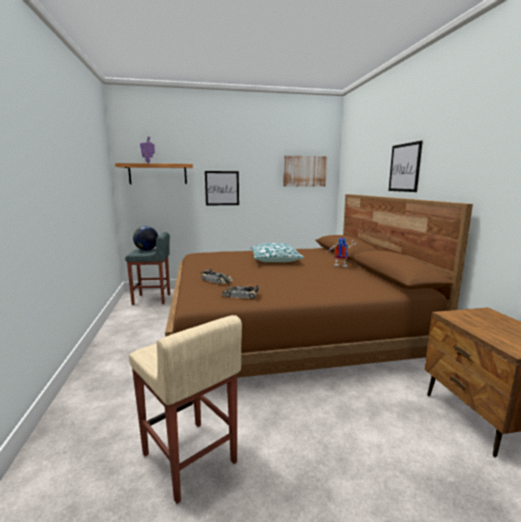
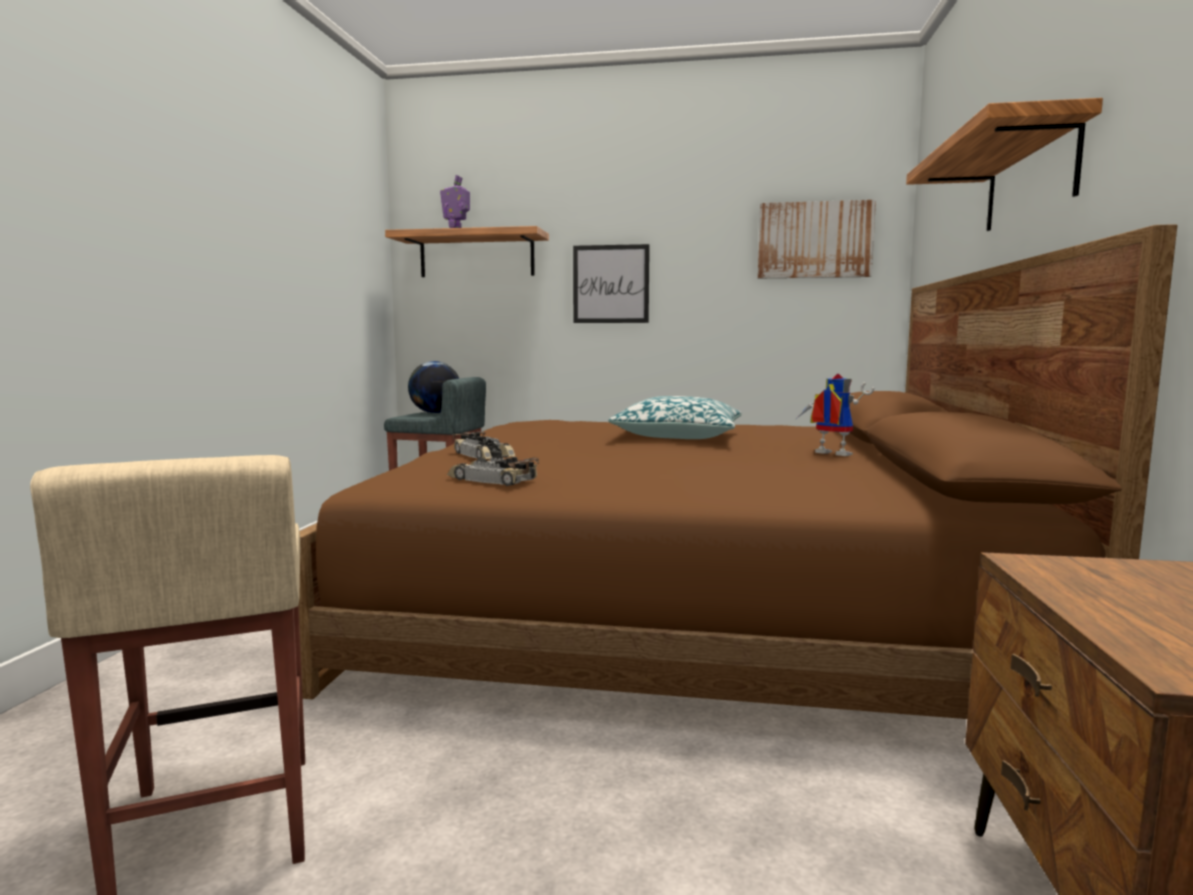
camera: 20 degrees right, 5 degrees down
(404, 167) = (1030, 178): picture -> shelf

